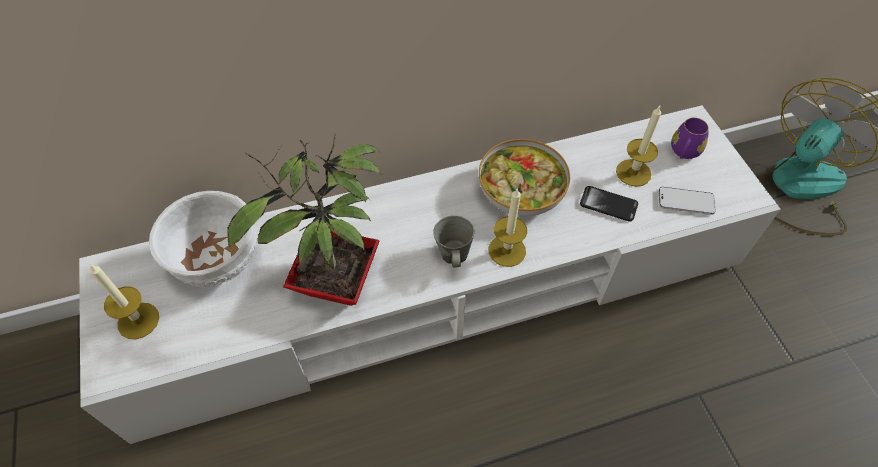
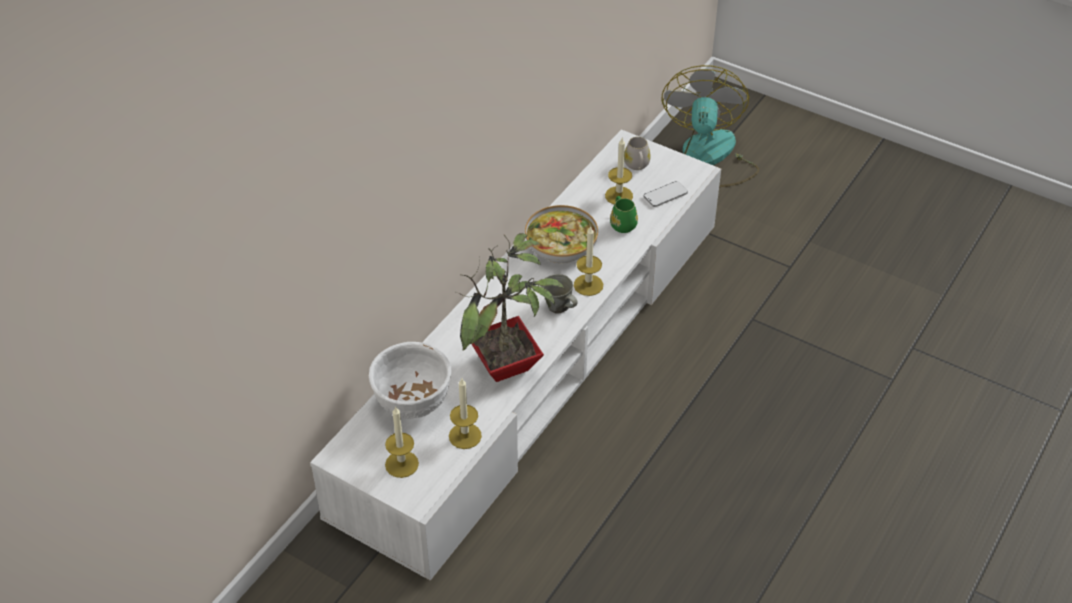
camera: 40 degrees left, 10 degrees down
(220, 334) = (465, 436): none -> candle
(608, 204) = (622, 223): phone -> green mug
(683, 152) = (637, 166): purple mug -> white mug

